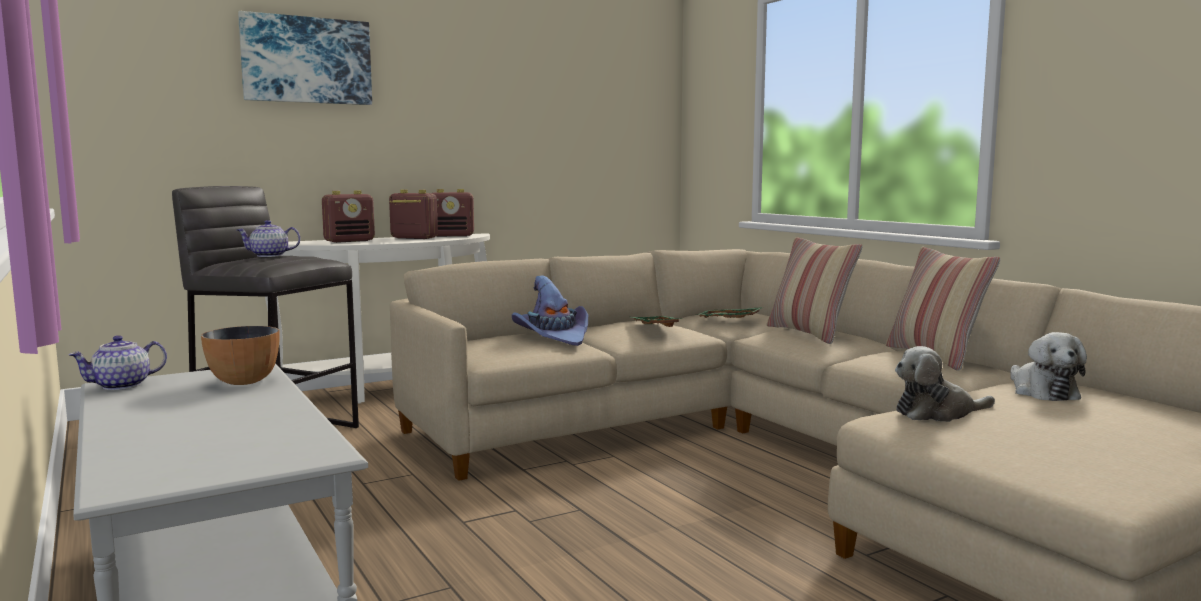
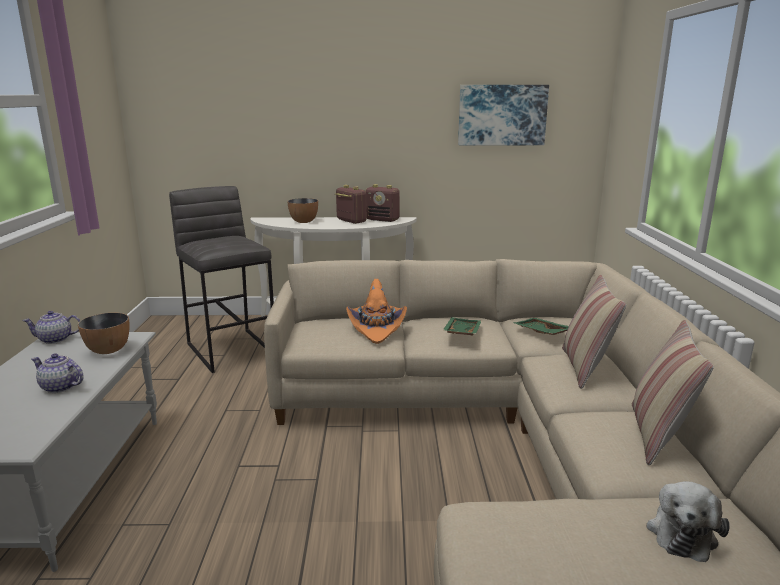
camera: 30 degrees right, 10 degrees up
(270, 255) = (222, 239): teapot -> teapot (60, 387)
(306, 60) = (284, 90): picture -> picture (502, 115)
(350, 241) = (304, 221): radio -> bowl
(553, 337) = (377, 328): purple hat -> orange hat
(937, 413) = (532, 525): plush toy -> none

